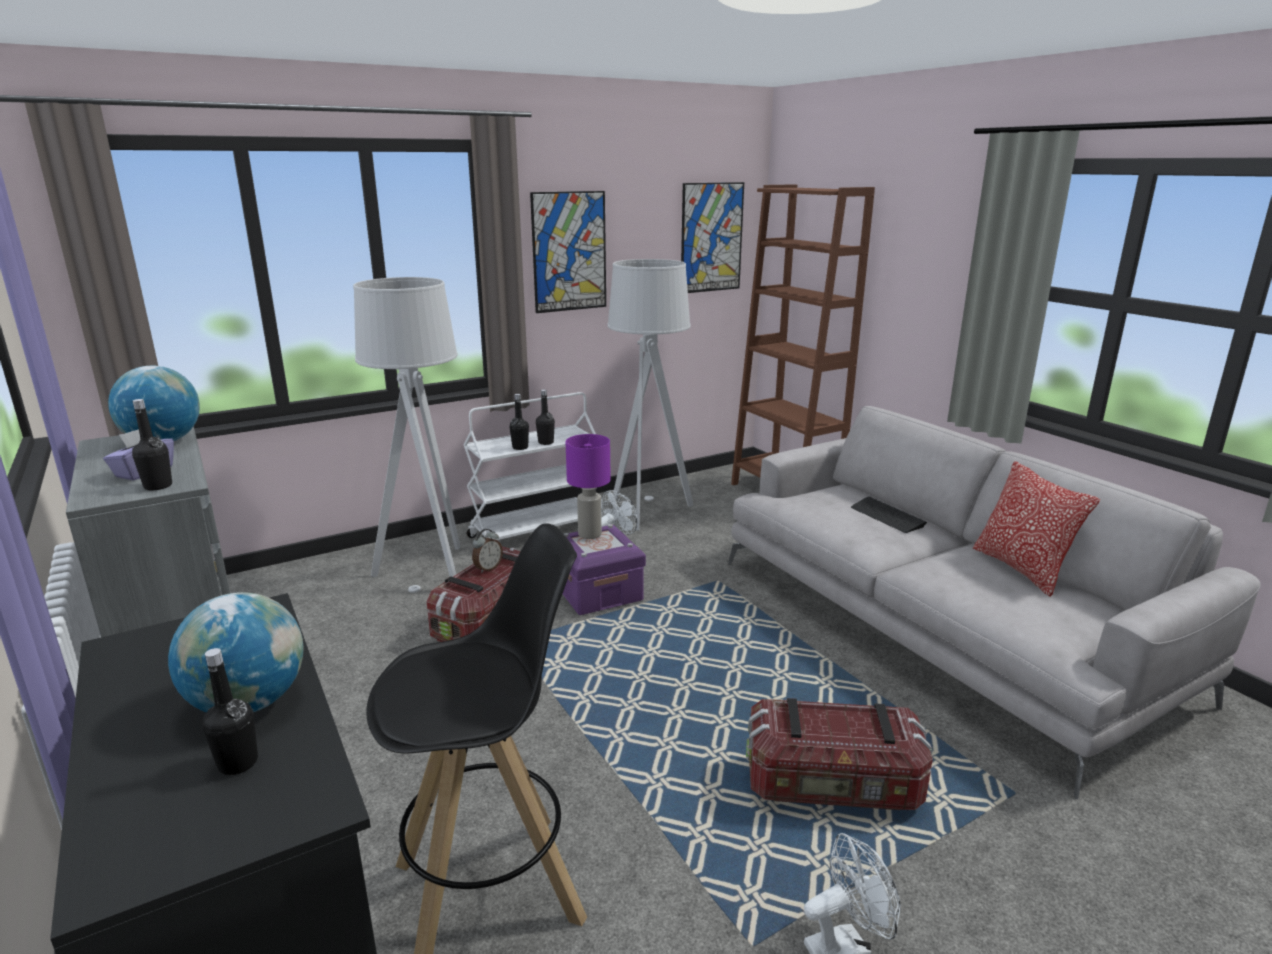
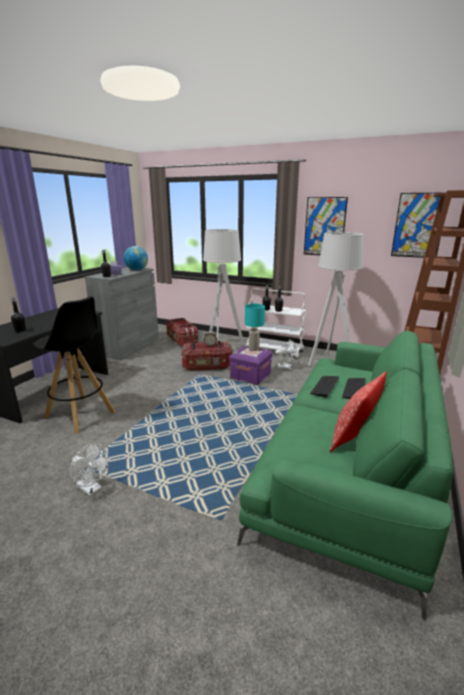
camera: 55 degrees right, 0 degrees up
(249, 703) = (45, 324): globe -> none
(590, 534) = (254, 349): purple table lamp -> turquoise table lamp
(832, 786) = (179, 463): storage box -> storage box (182, 341)
(861, 530) = (324, 386): none -> keyboard
(938, 625) = (350, 463): grey sofa -> green sofa

